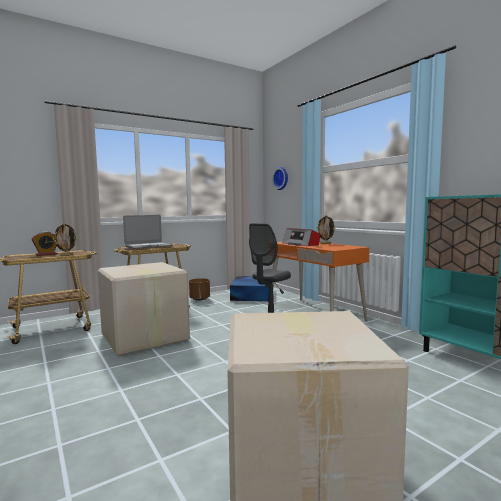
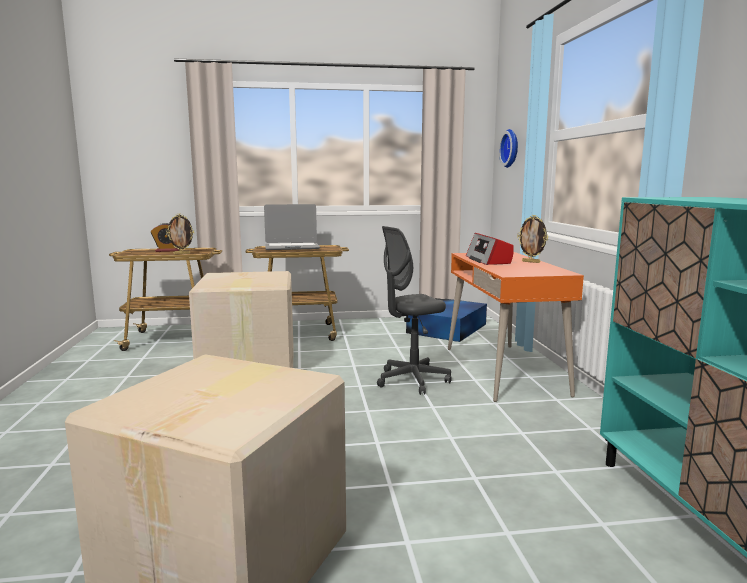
camera: 25 degrees right, 5 degrees up
(199, 299) = (368, 325): brown planter -> none

